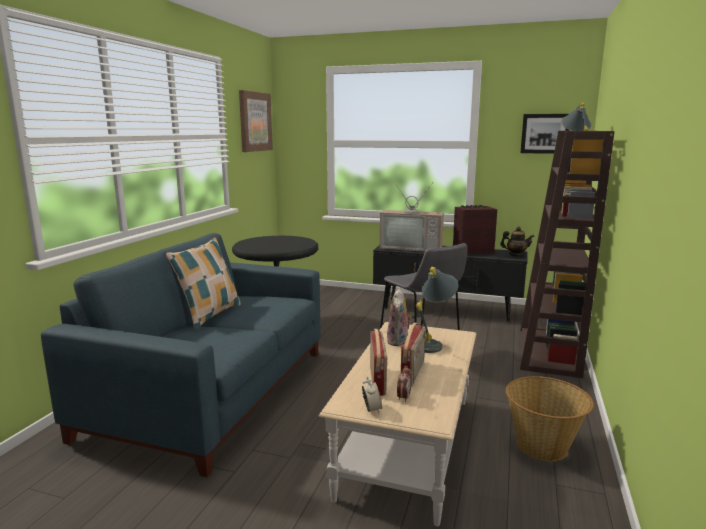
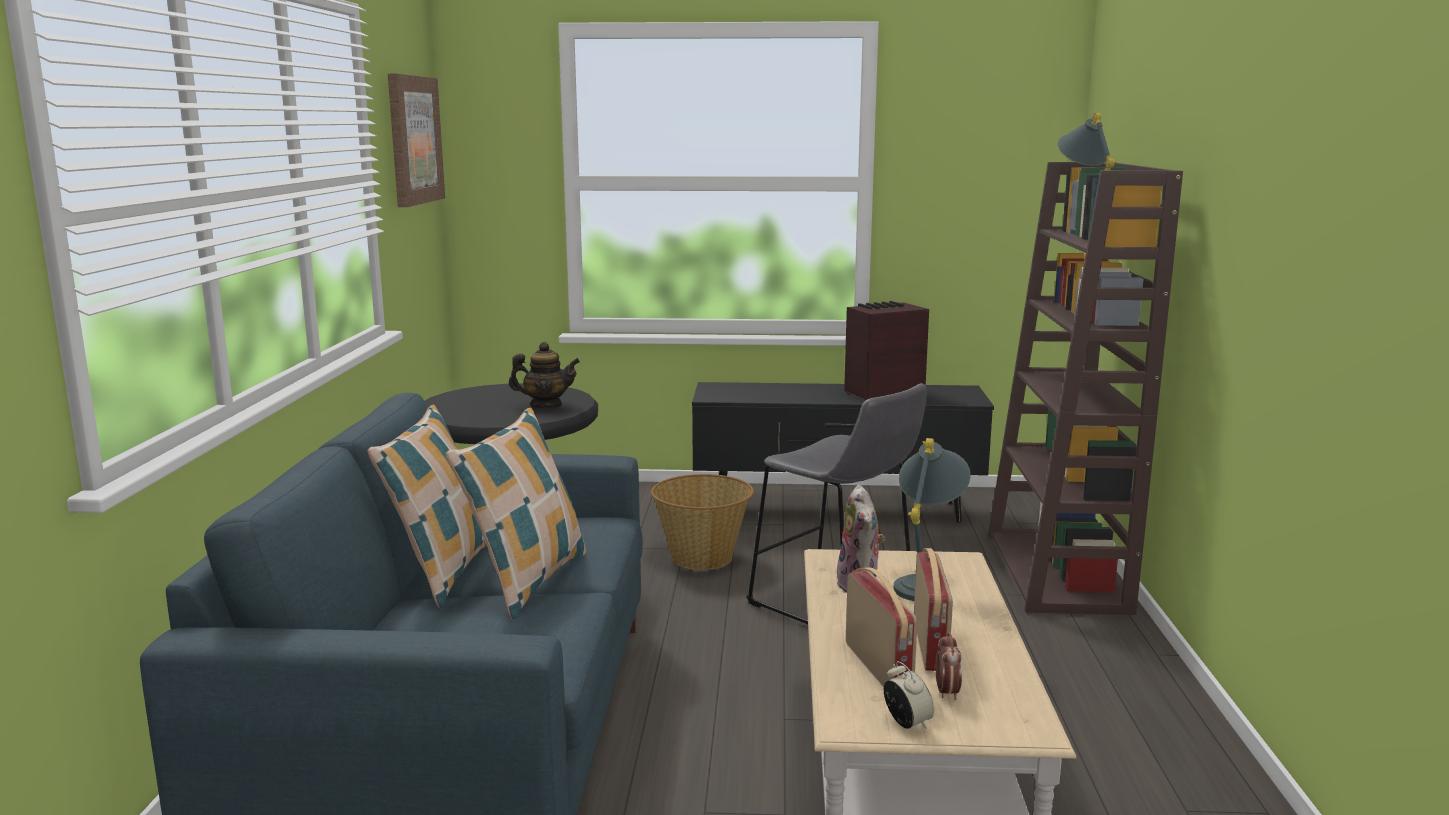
camera: 15 degrees left, 0 degrees up
(240, 322) = (527, 581): none -> pillow
(412, 247) = (764, 391): television -> none
(516, 255) = (965, 394): teapot -> teapot (546, 405)
(542, 446) = (1133, 747): basket -> basket (702, 558)
(545, 133) = (998, 162): picture -> none

